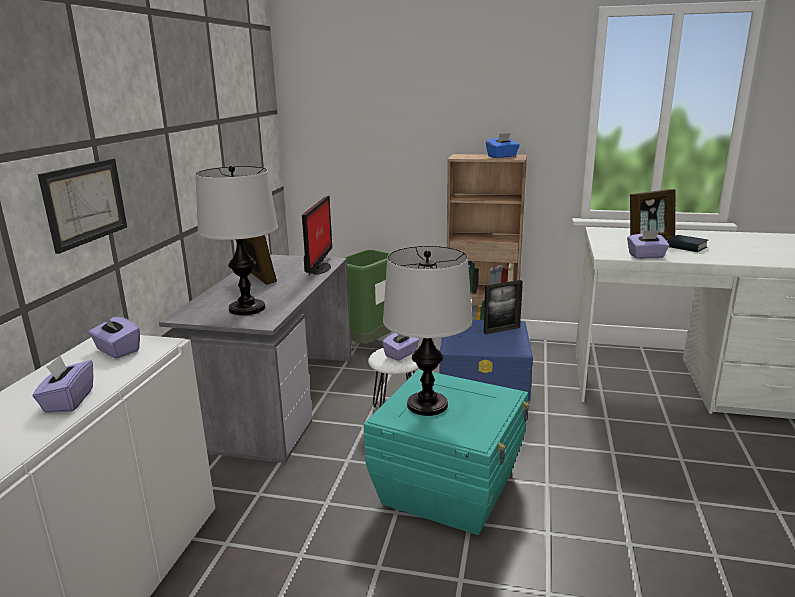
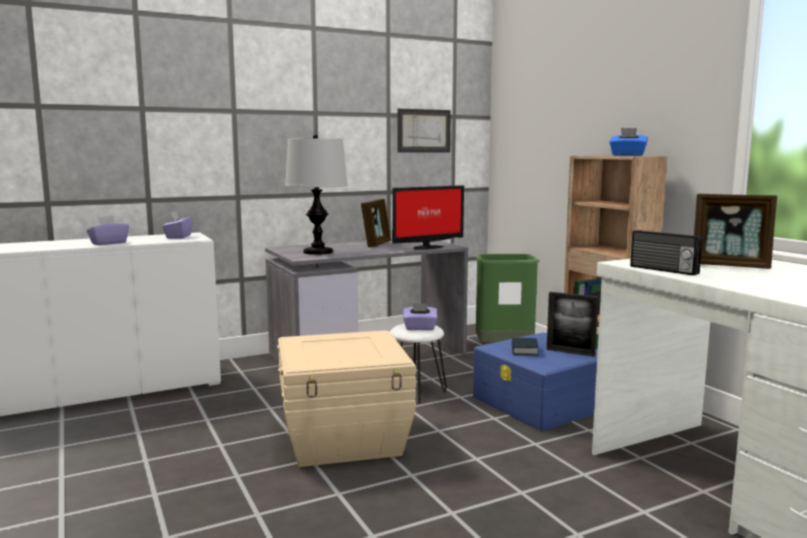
camera: 50 degrees right, 10 degrees down
(85, 203) = (213, 148): picture -> picture (424, 131)
(427, 404) = (332, 343): table lamp -> none
(449, 488) = (345, 439): turquoise storage box -> beige storage box
(646, 256) = (663, 270): purple tissue box -> radio
(686, 247) = (755, 276): book -> book (524, 350)

